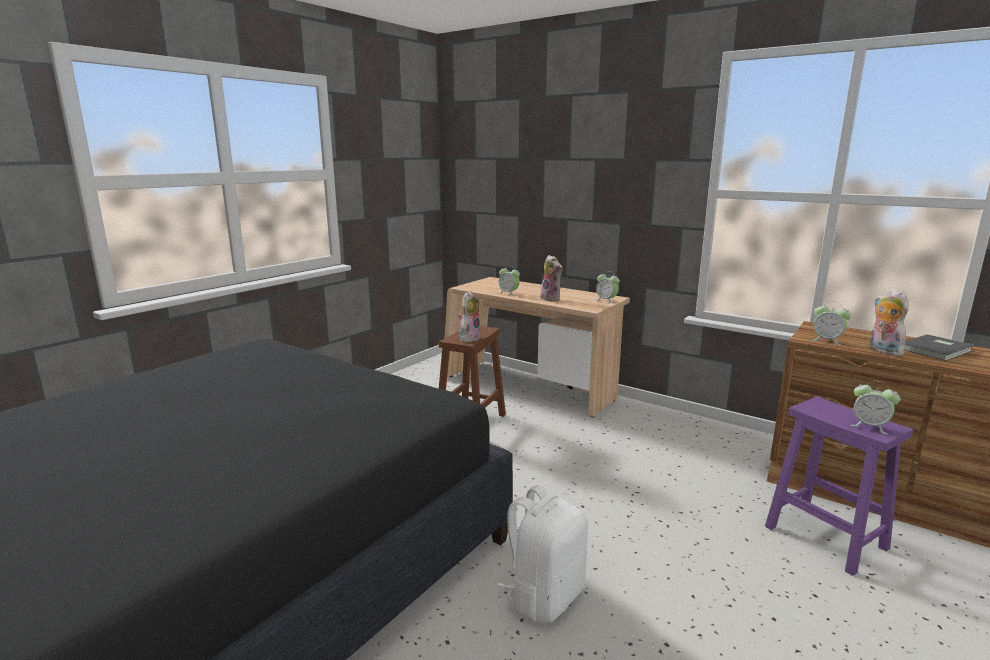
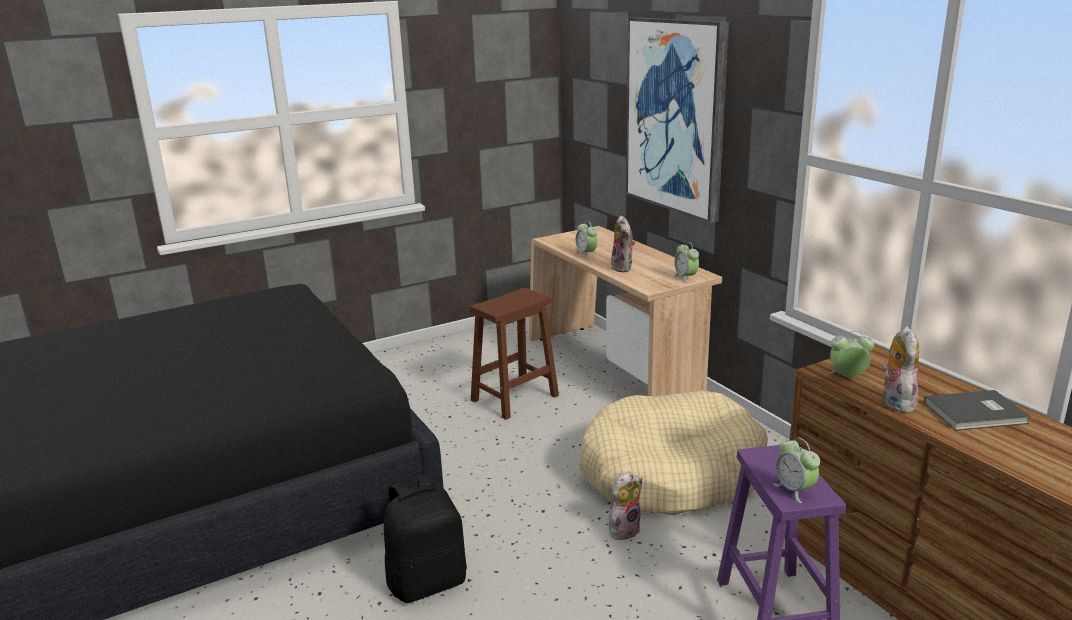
camera: 25 degrees right, 5 degrees up
(469, 338) = (504, 306): plush toy -> plush toy (624, 529)
(544, 596) = (427, 582): white backpack -> black backpack
(576, 176) = (676, 116): none -> picture
(647, 455) = (670, 473): none -> beige dog bed
(827, 341) = (847, 377): alarm clock -> alarm clock turned 120 degrees clockwise

